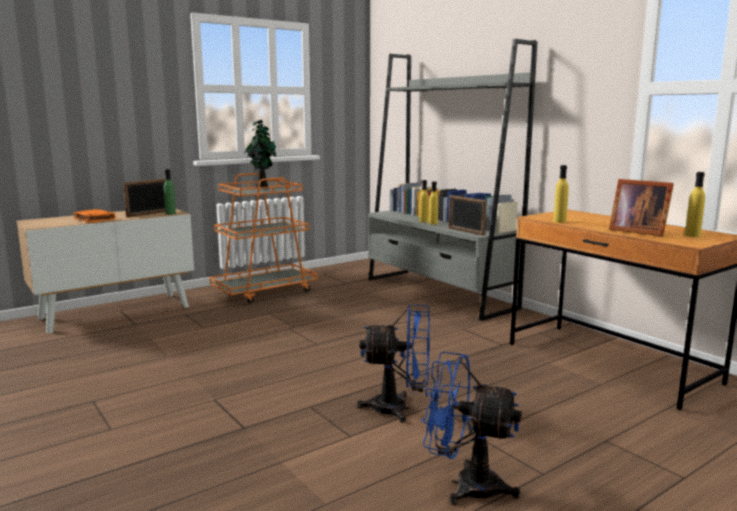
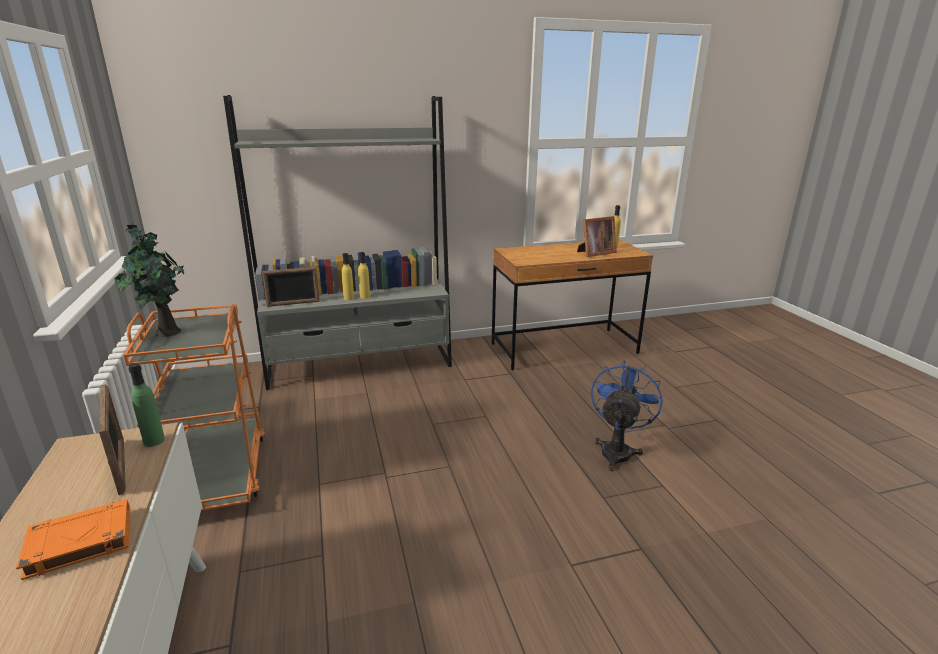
camera: 70 degrees left, 10 degrees up
(465, 231) = (419, 293): picture frame -> picture frame (293, 304)
(465, 485) = (732, 451): blue fan -> none
(559, 221) = (547, 260): yellow bottle -> none

